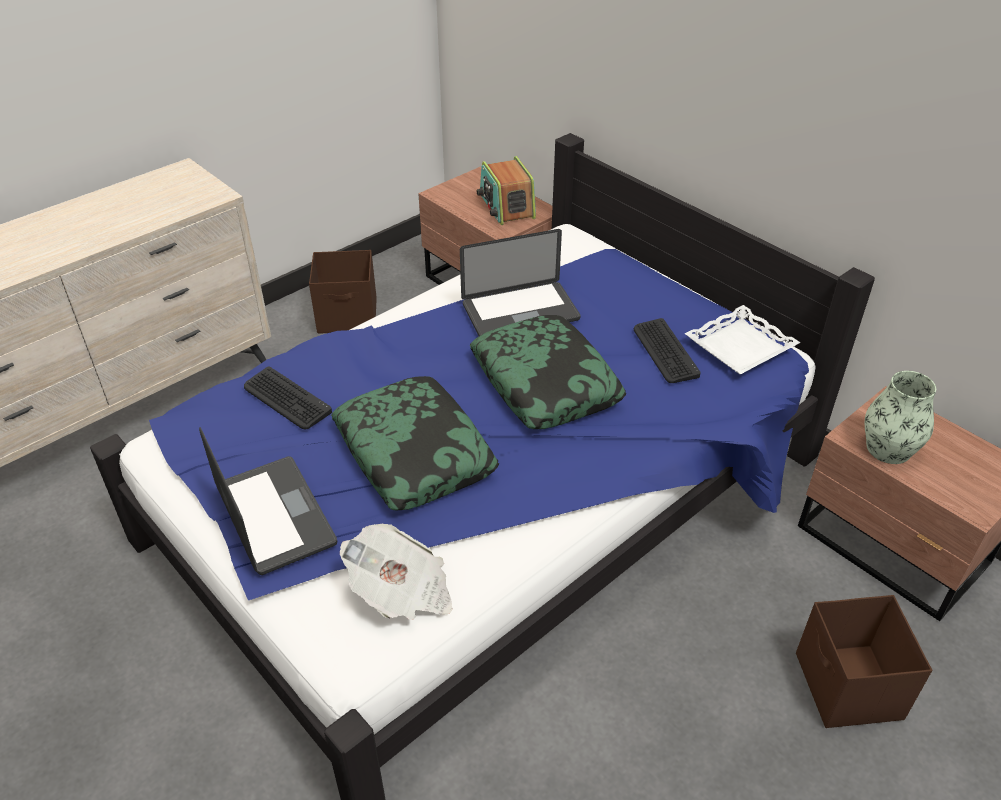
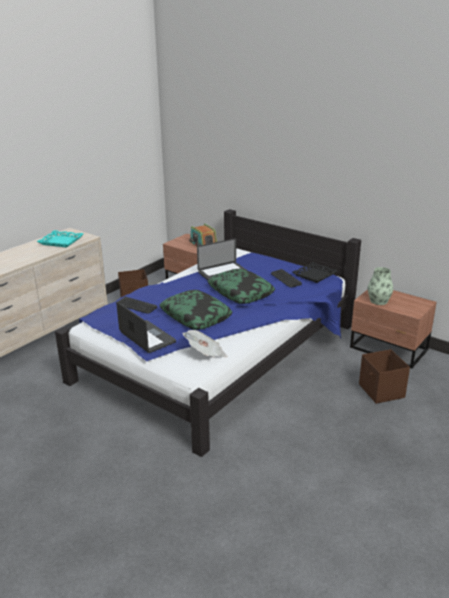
camera: 10 degrees left, 15 degrees down
(149, 204) = (61, 242): none -> turquoise tray
(740, 347) = (315, 275): white tray -> black tray

